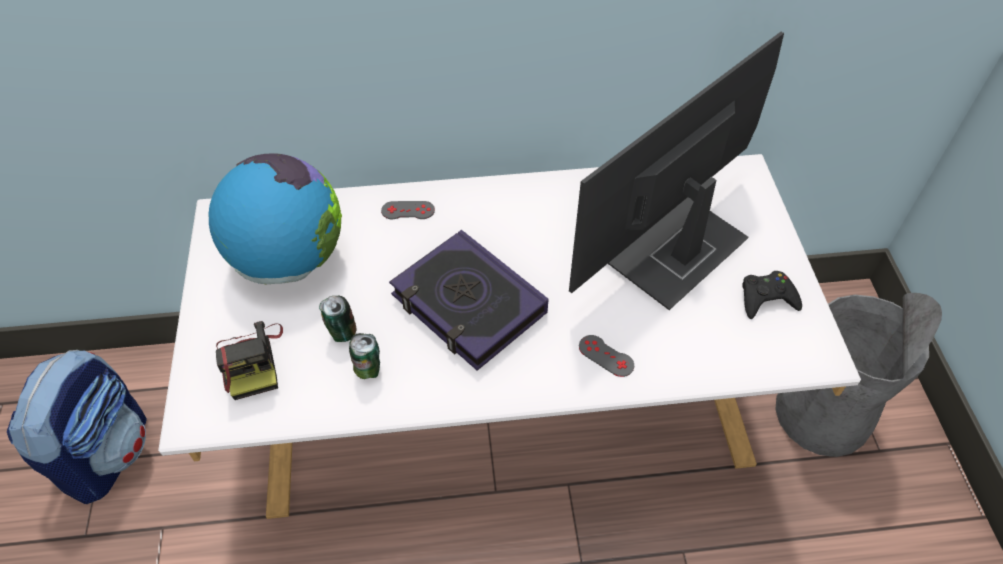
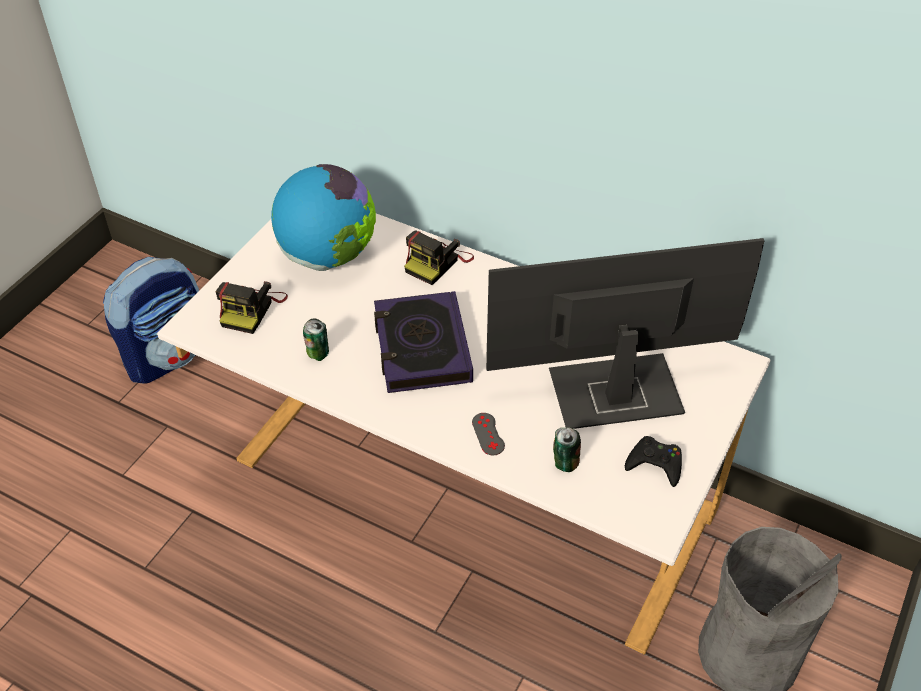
camera: 35 degrees right, 5 degrees down
(342, 333) = (321, 321): can -> can (564, 463)
(408, 210) = (437, 262): grey game controller -> camera

